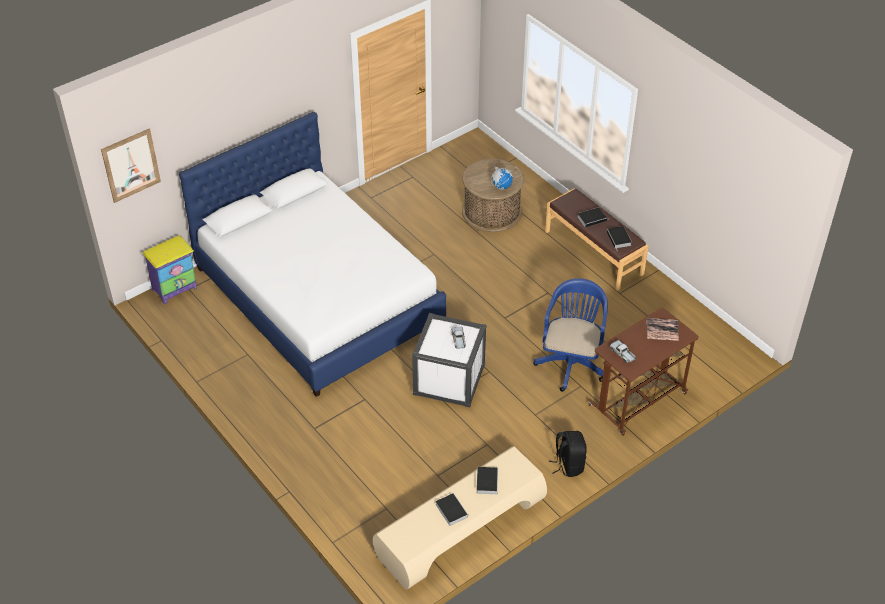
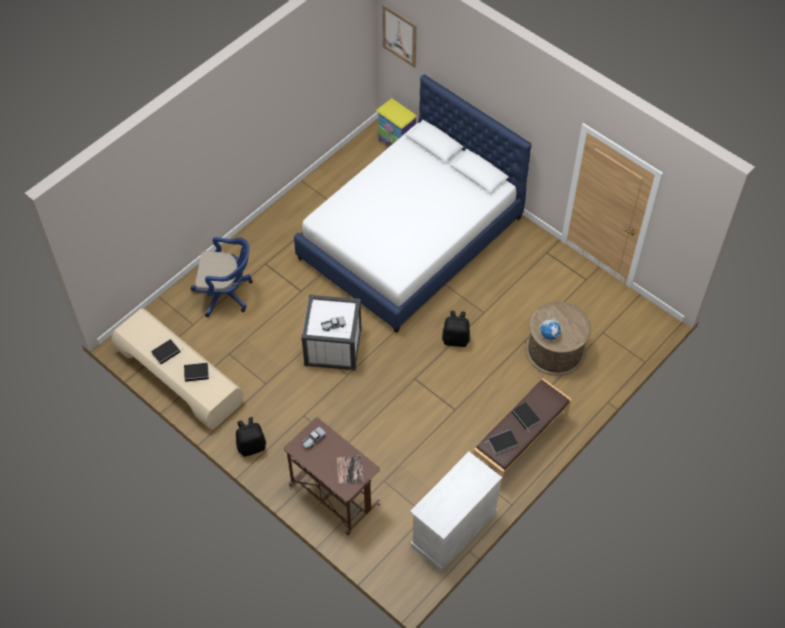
camera: 80 degrees right, 10 degrees up
(462, 279) = (456, 339): none -> black backpack
(571, 362) = (370, 437): blue office chair -> blue office chair (226, 294)
(683, 313) = (453, 529): none -> white cabinet

